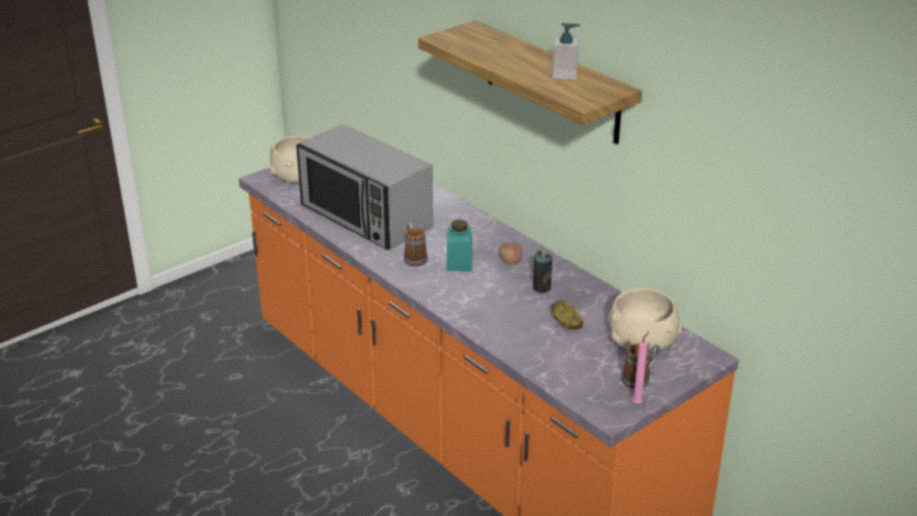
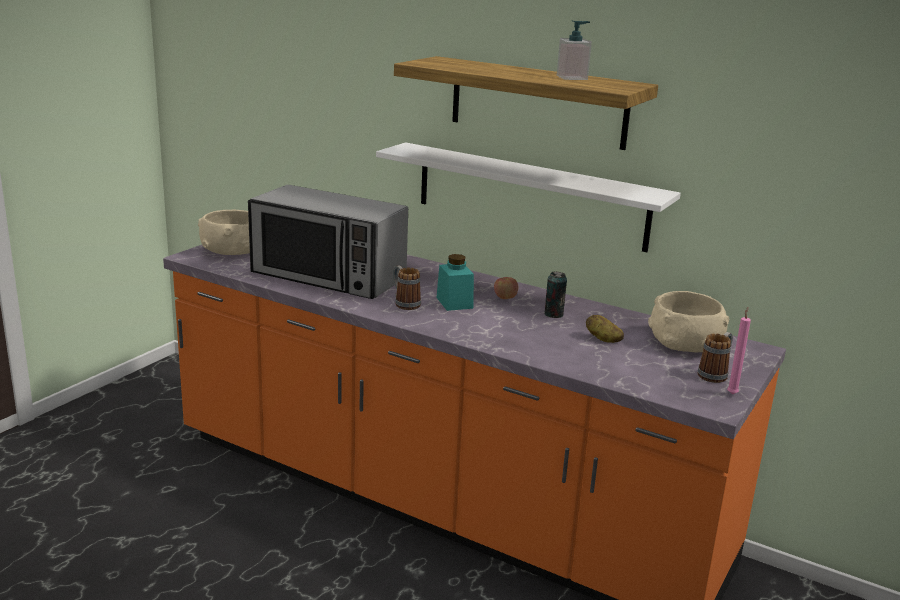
camera: 20 degrees left, 10 degrees down
(548, 166) = (530, 196): none -> white shelf

